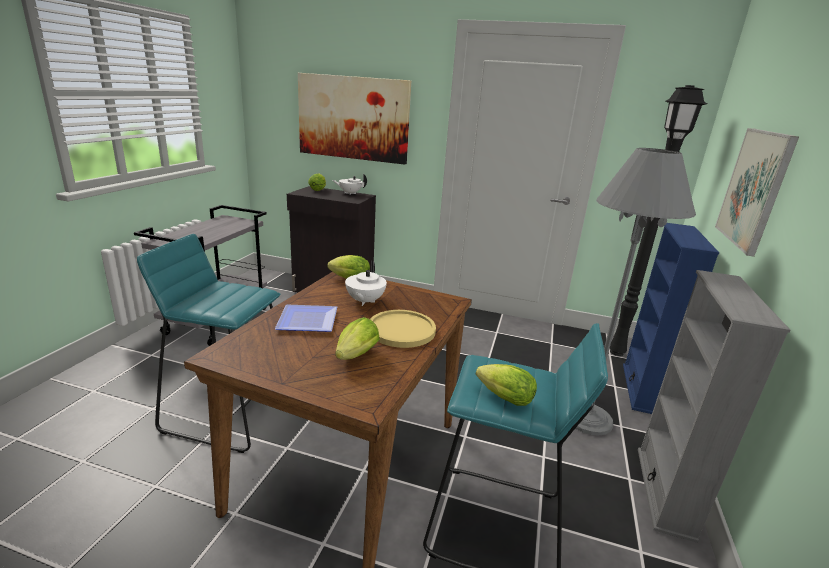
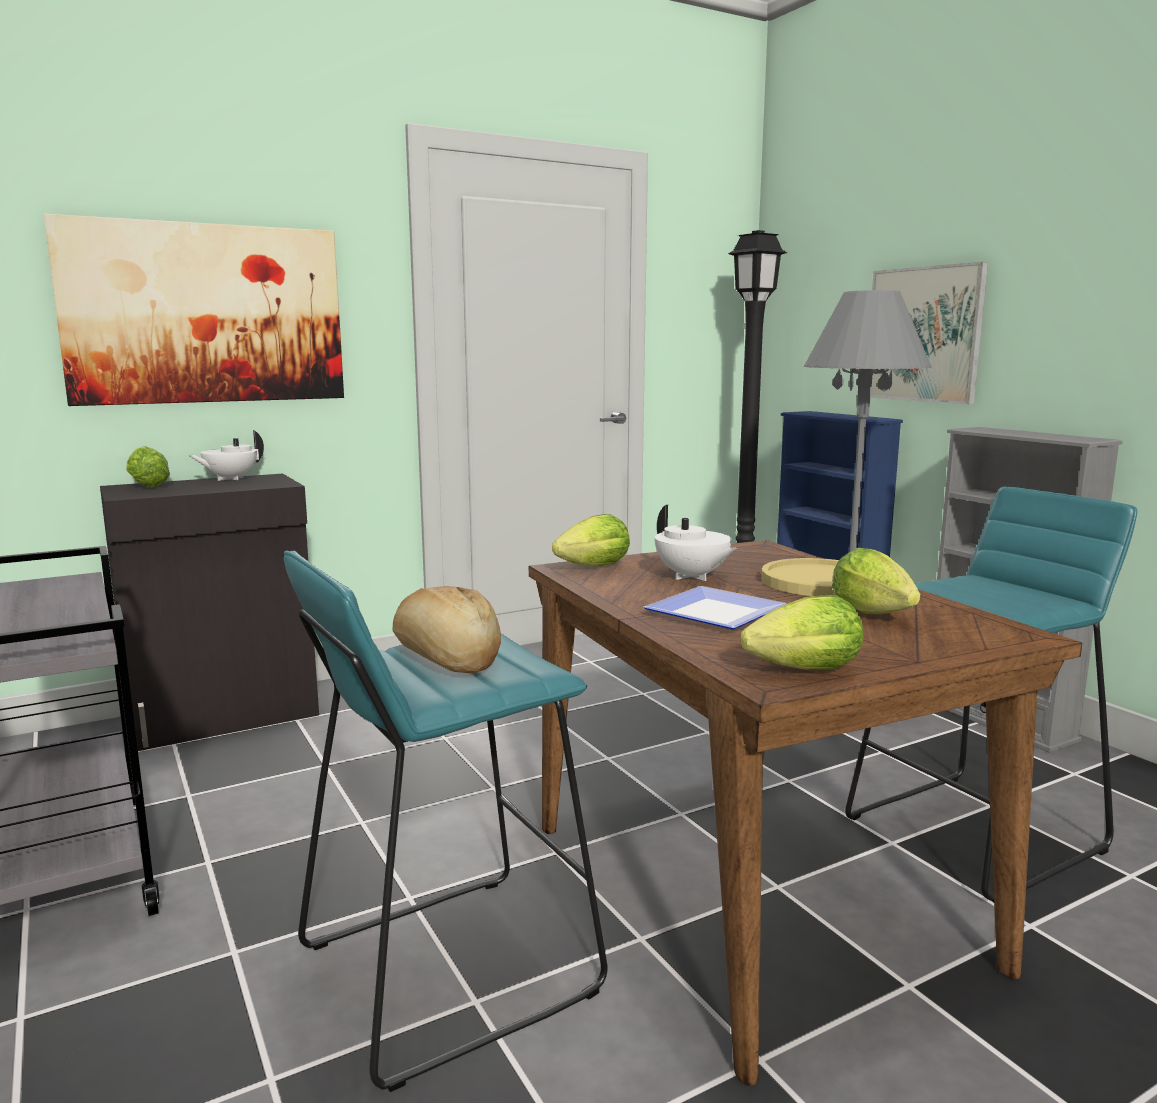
camera: 45 degrees left, 10 degrees down
(225, 295) = (446, 659): none -> bread
(501, 397) = (1014, 601): lettuce -> lettuce (798, 671)

